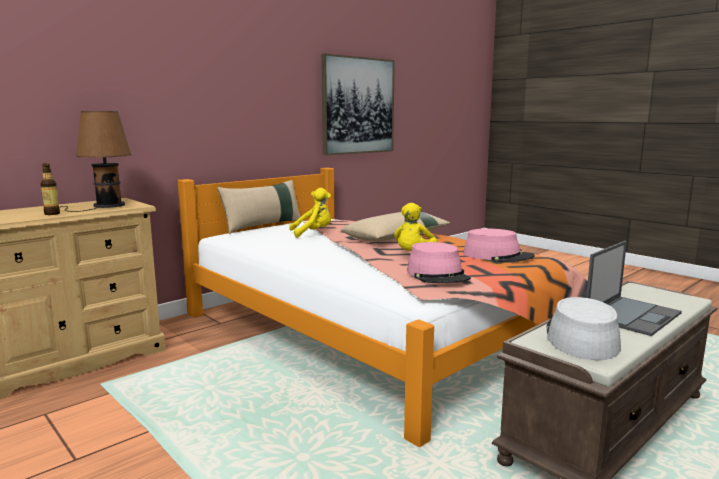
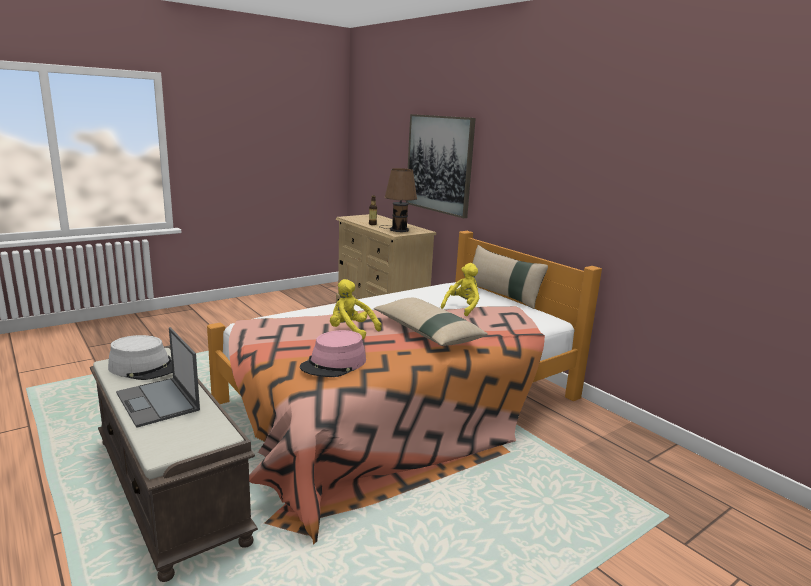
camera: 95 degrees right, 5 degrees up
(313, 233) = (462, 307): yellow plush toy -> yellow plush toy turned 135 degrees counterclockwise
(358, 106) = (672, 200): picture -> picture (439, 164)
(438, 275) = (284, 330): pink hat -> none

